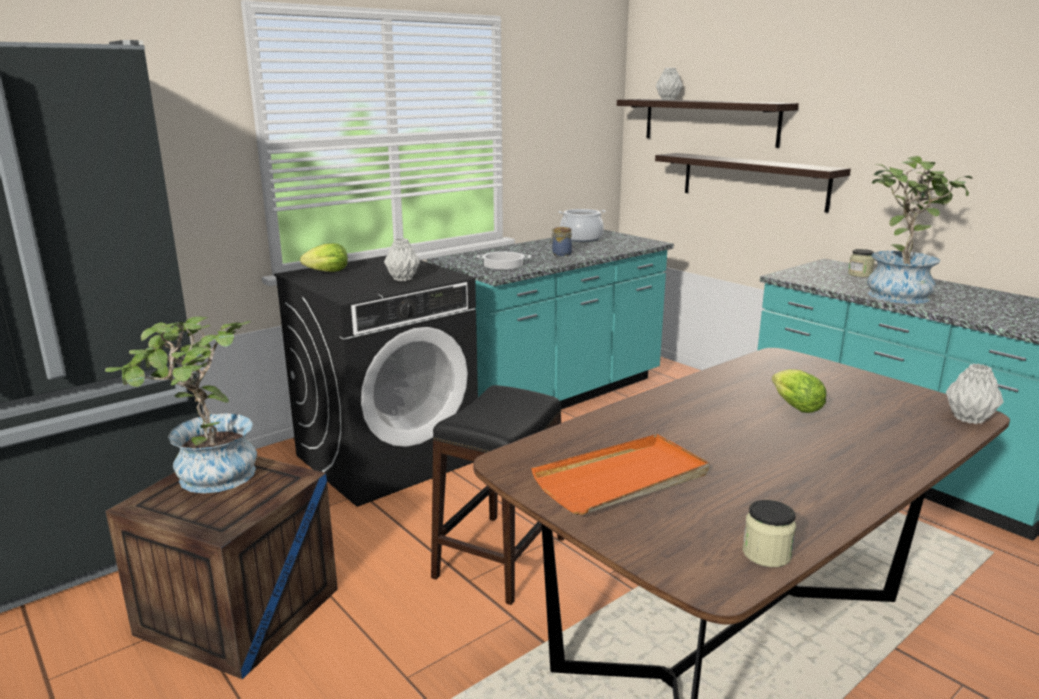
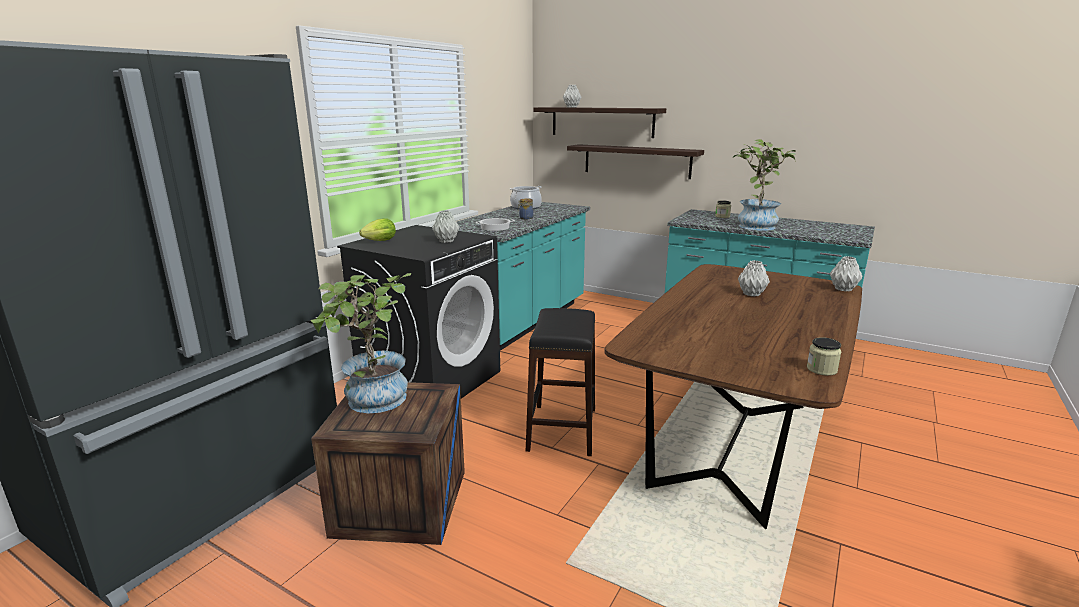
camera: 20 degrees left, 0 degrees up
(623, 479) = (705, 345): orange tray -> none
(793, 406) = (751, 294): lettuce -> grey vase

